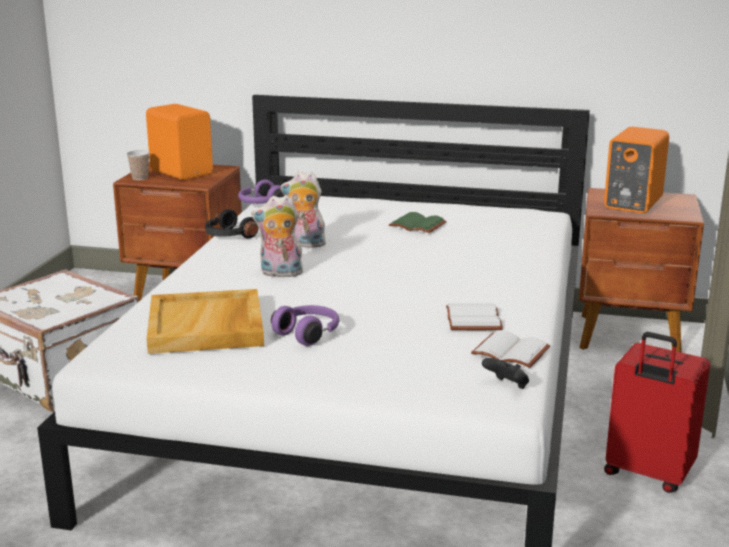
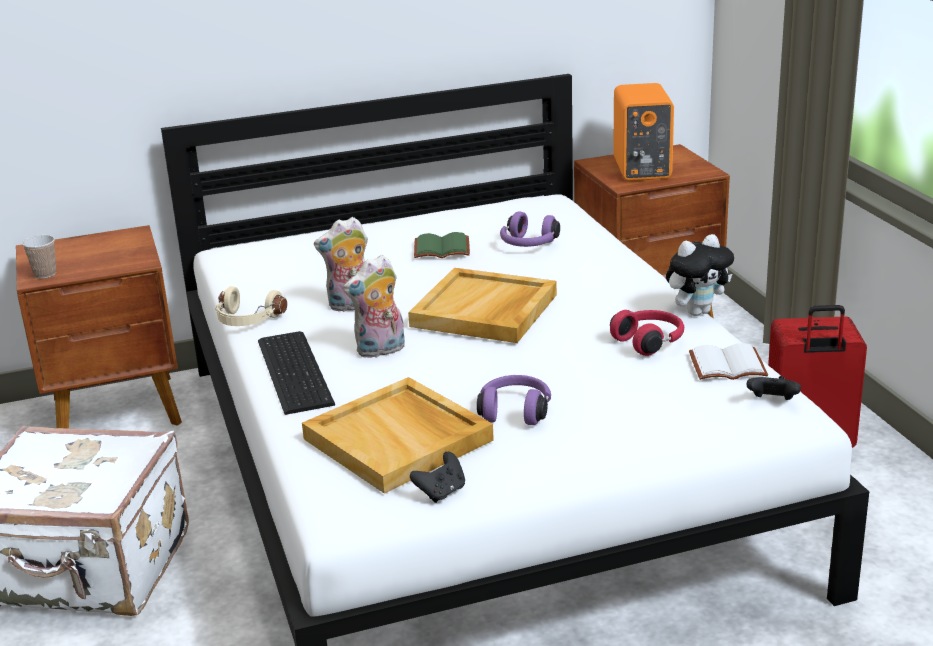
camera: 30 degrees left, 5 degrees up
(182, 172) = (89, 251): orange speaker -> none
(183, 365) = (441, 492): none -> black game controller
(212, 270) = (297, 370): none -> keyboard
(228, 235) = (247, 320): black headphones -> beige headphones
(260, 204) = (222, 269): purple headphones -> purple headphones (528, 245)
(384, 268) = (485, 311): none -> beige tray
(475, 320) = (650, 342): white book -> red headphones
(547, 311) = (697, 311): none -> plush toy

